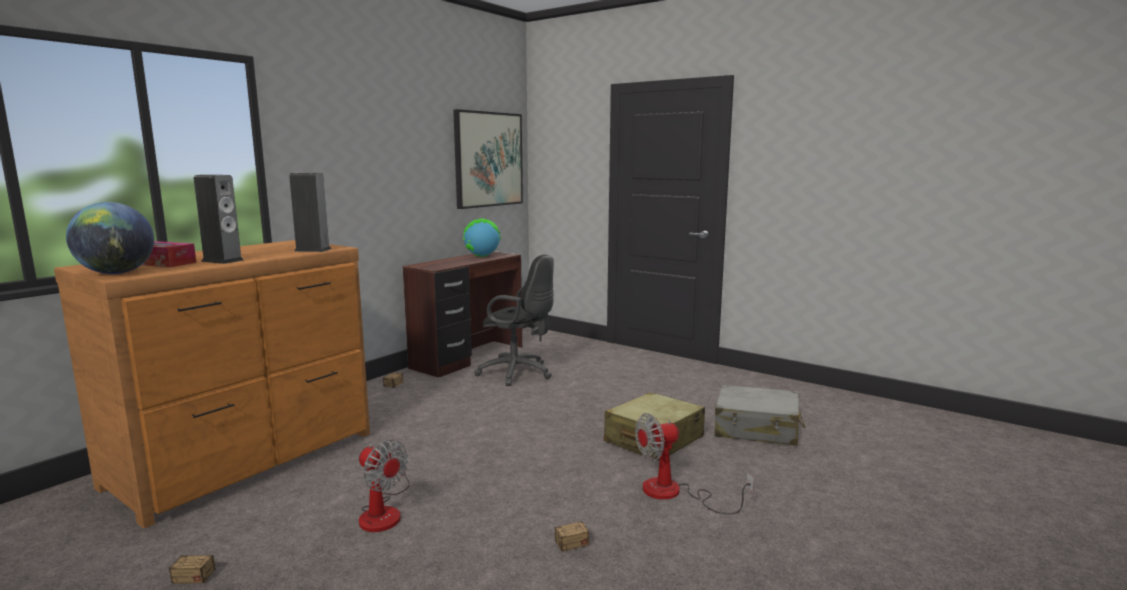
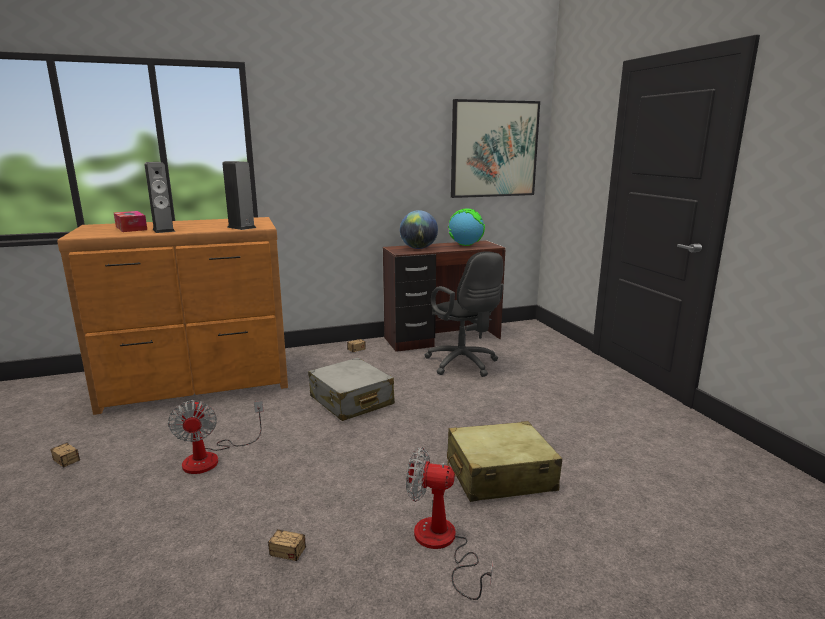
camera: 35 degrees right, 5 degrees up
(117, 273) = (85, 233): globe -> globe (418, 248)
(757, 429) = (638, 506): grey suitcase -> grey suitcase (351, 401)

